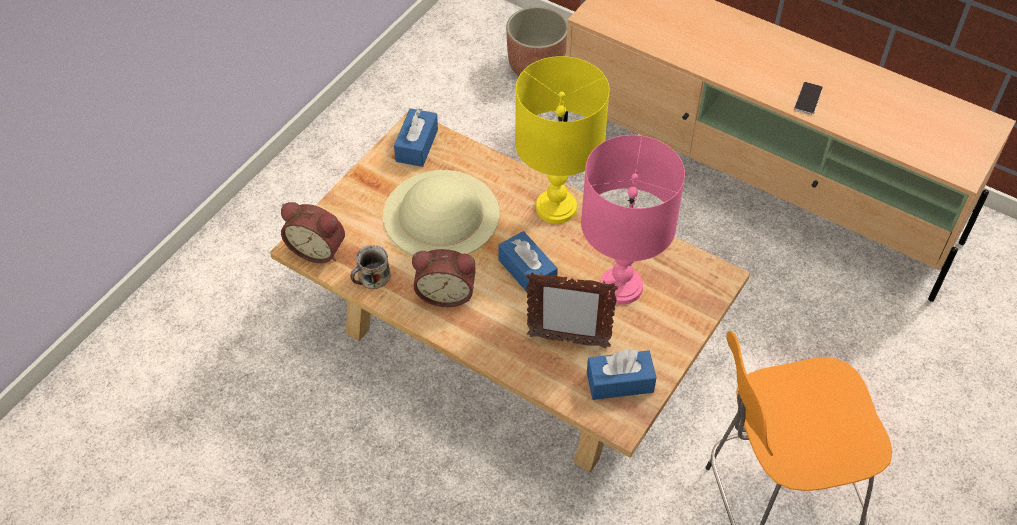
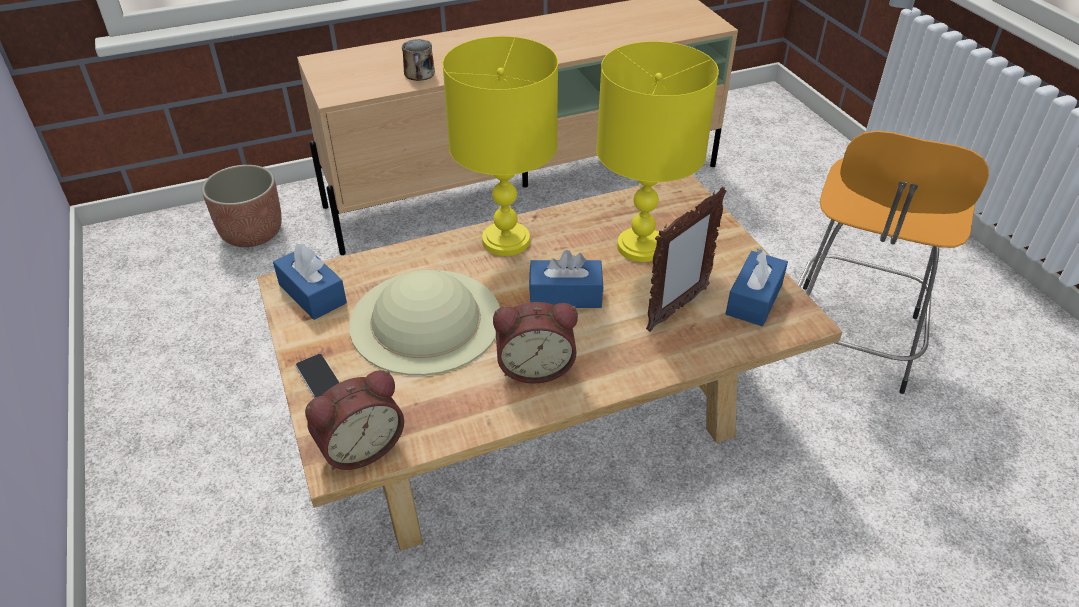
camera: 55 degrees left, 10 degrees down
(372, 278) = (454, 417): mug -> mug (420, 74)
(446, 292) = (535, 366): alarm clock -> alarm clock turned 45 degrees clockwise
(620, 287) = (641, 247): pink table lamp -> yellow table lamp
(808, 99) = (569, 47): phone -> phone (319, 378)

